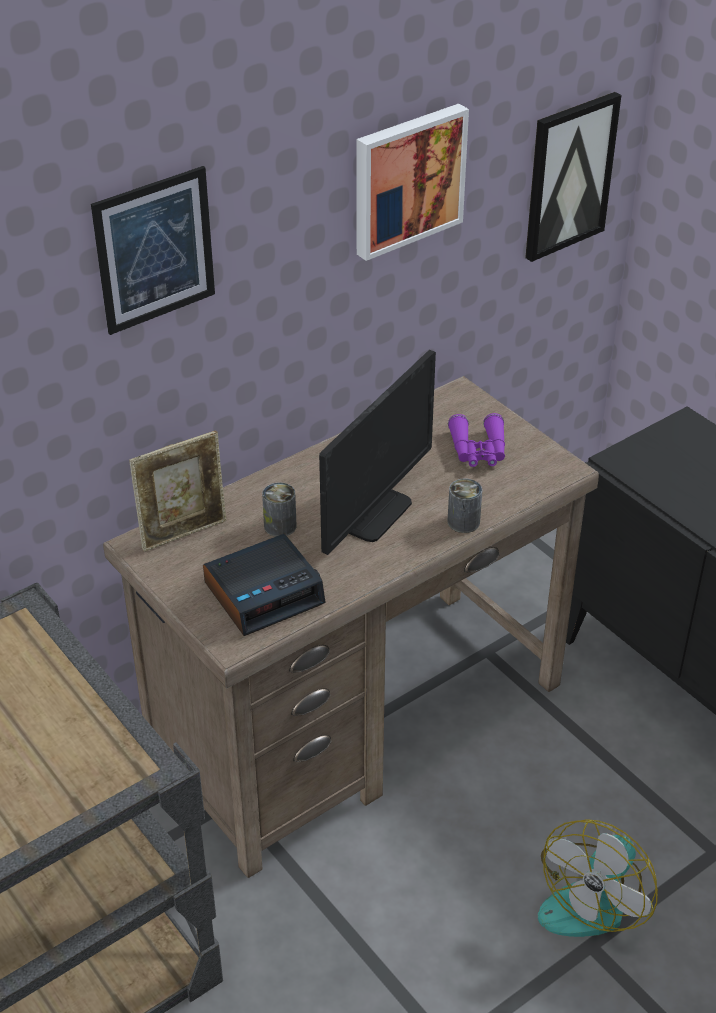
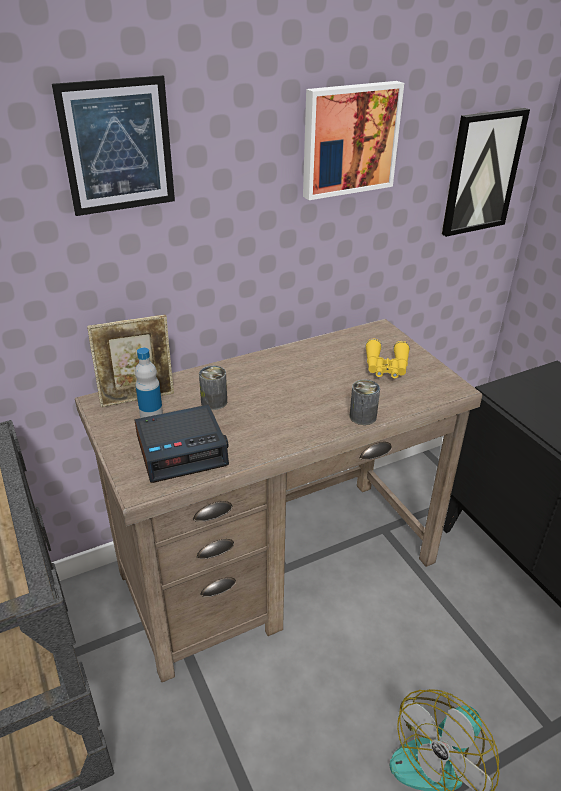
camera: 10 degrees right, 5 degrees down
(209, 553) = (151, 414): none -> bottle
(373, 513) = (290, 401): monitor -> none
(478, 450) = (386, 367): purple binoculars -> yellow binoculars

